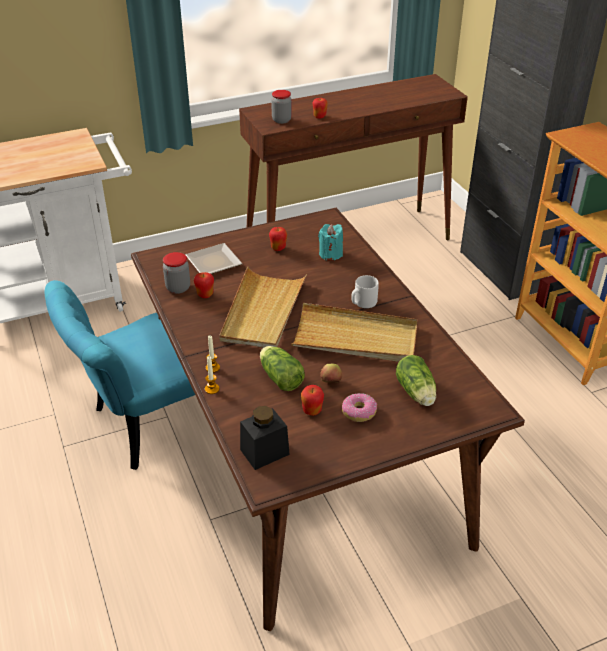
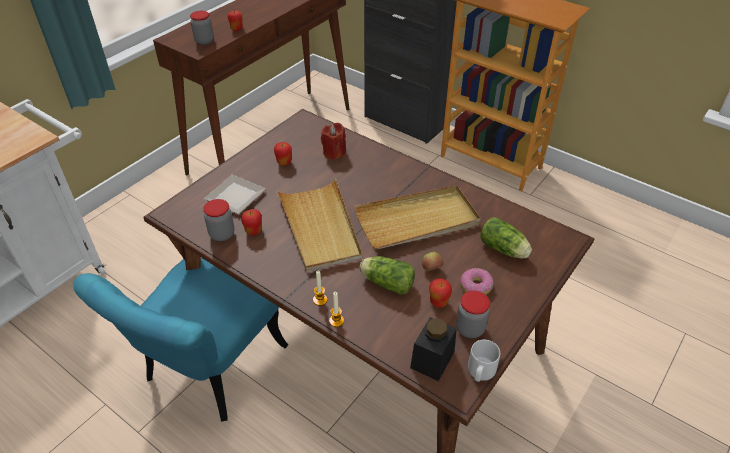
camera: 30 degrees left, 5 degrees up
(320, 443) = (470, 328): none -> jar
(330, 254) = (334, 152): turquoise candle -> red candle
(363, 303) = (397, 187): grey mug -> grey mug (480, 372)

